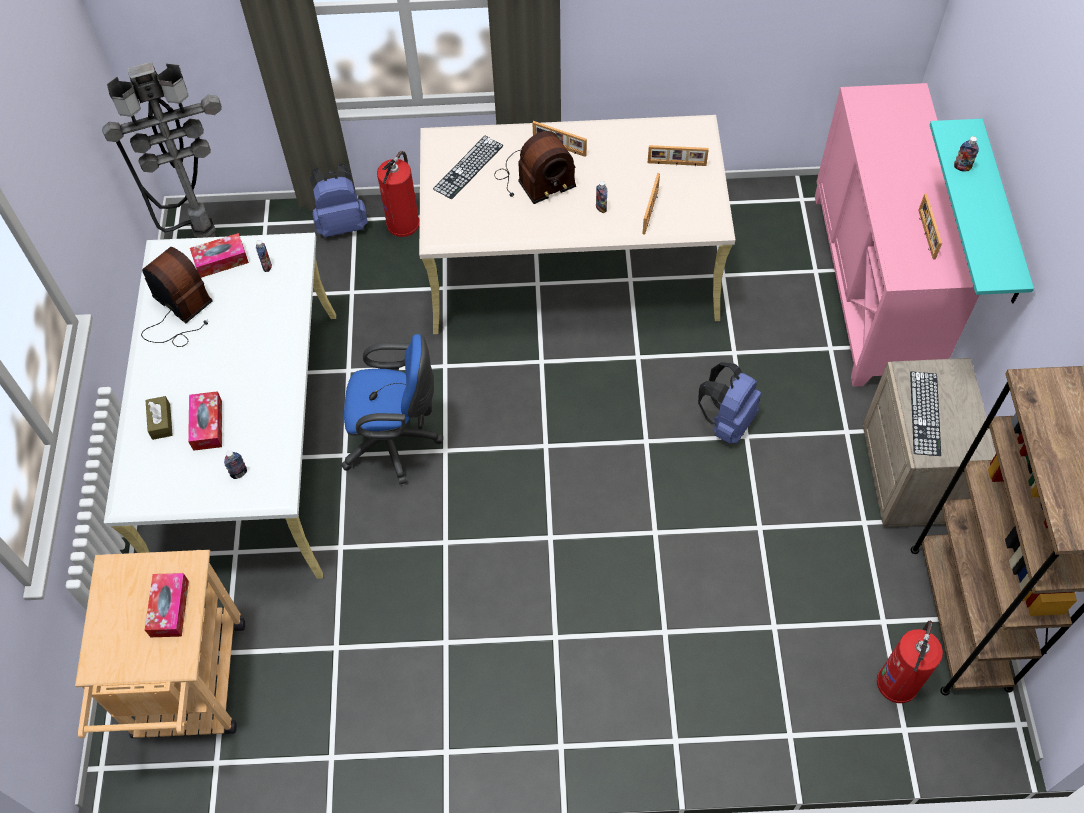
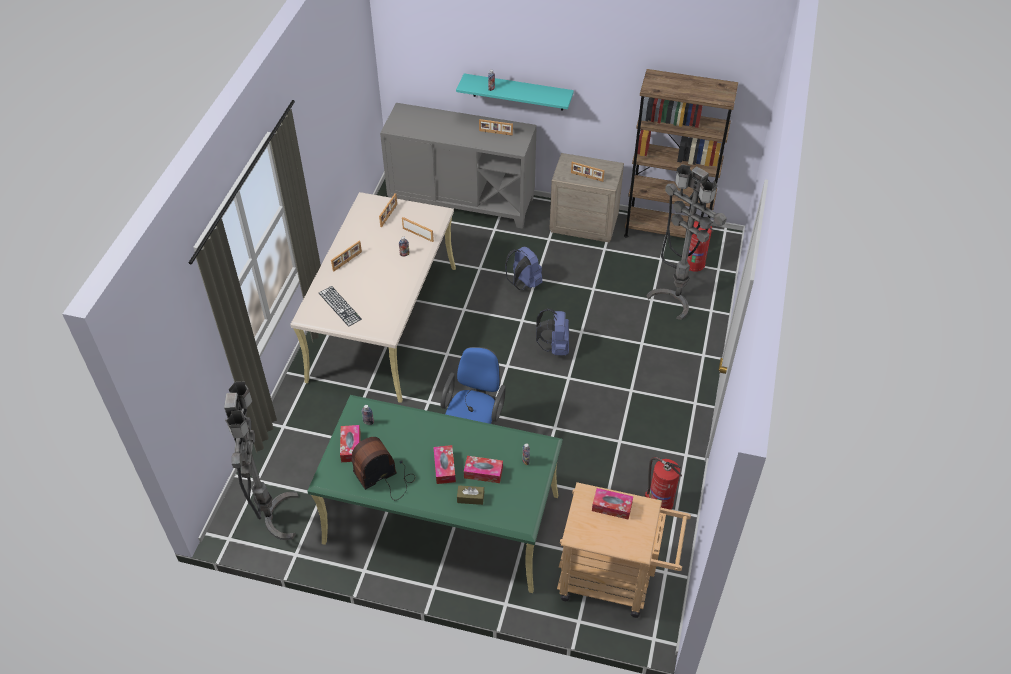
camera: 75 degrees left, 10 degrees down
(207, 376) = (444, 468): none -> tissue box
(249, 441) = (441, 519): white desk -> green desk
(342, 223) = (283, 434): blue backpack -> blue backpack (554, 347)
(404, 223) = (301, 399): fire extinguisher -> fire extinguisher (659, 502)
(533, 180) = (367, 278): radio -> none
(794, 666) = (675, 298): none -> grey floor lamp
(873, 285) = (462, 201): pink cabinet -> grey cabinet
(925, 413) = (587, 177): keyboard -> picture frame

